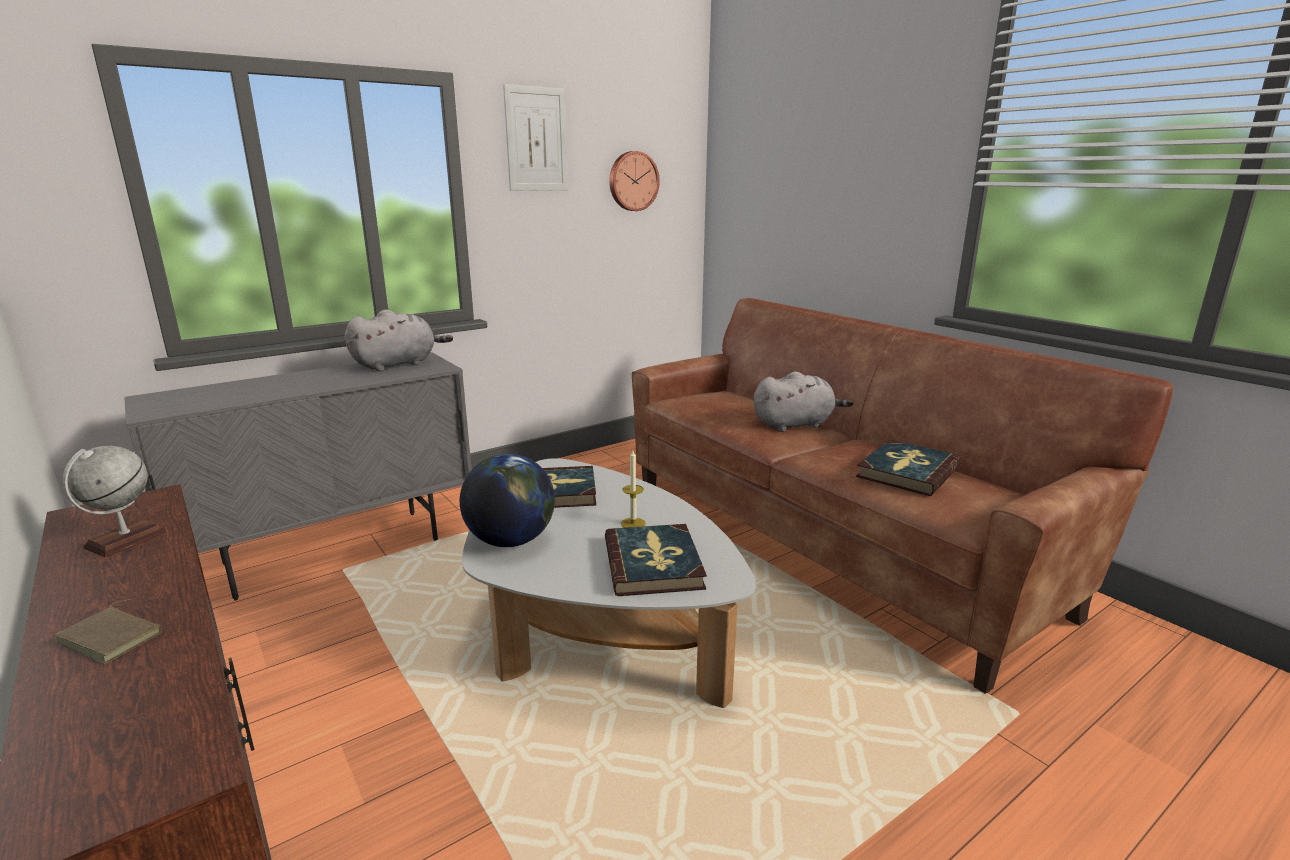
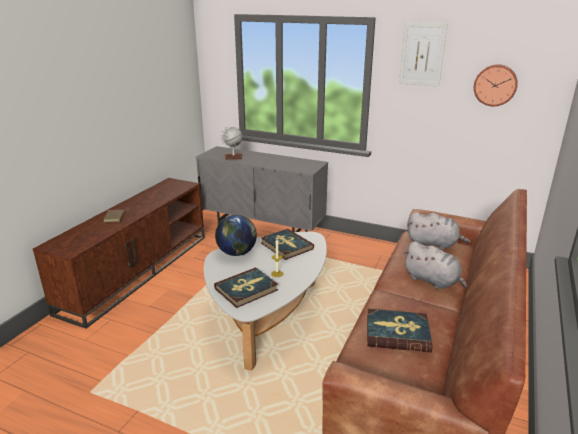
camera: 60 degrees right, 5 degrees up
(126, 540) = (161, 194): globe -> globe (233, 157)
(398, 364) = (301, 163): grey plush toy -> grey plush toy (434, 244)

